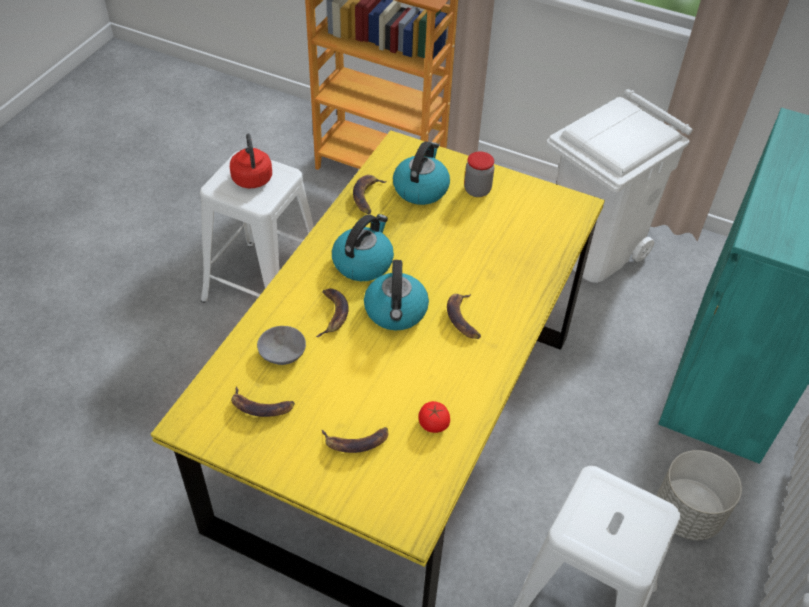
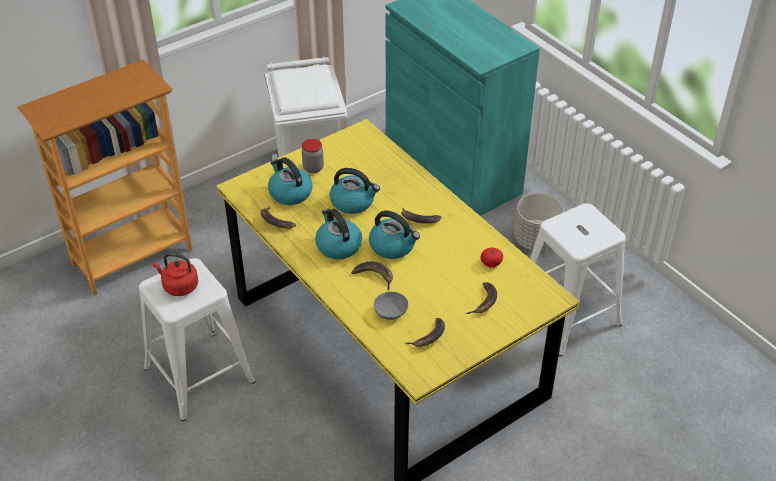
camera: 60 degrees left, 5 degrees down
(446, 246) = (353, 202): none -> kettle

